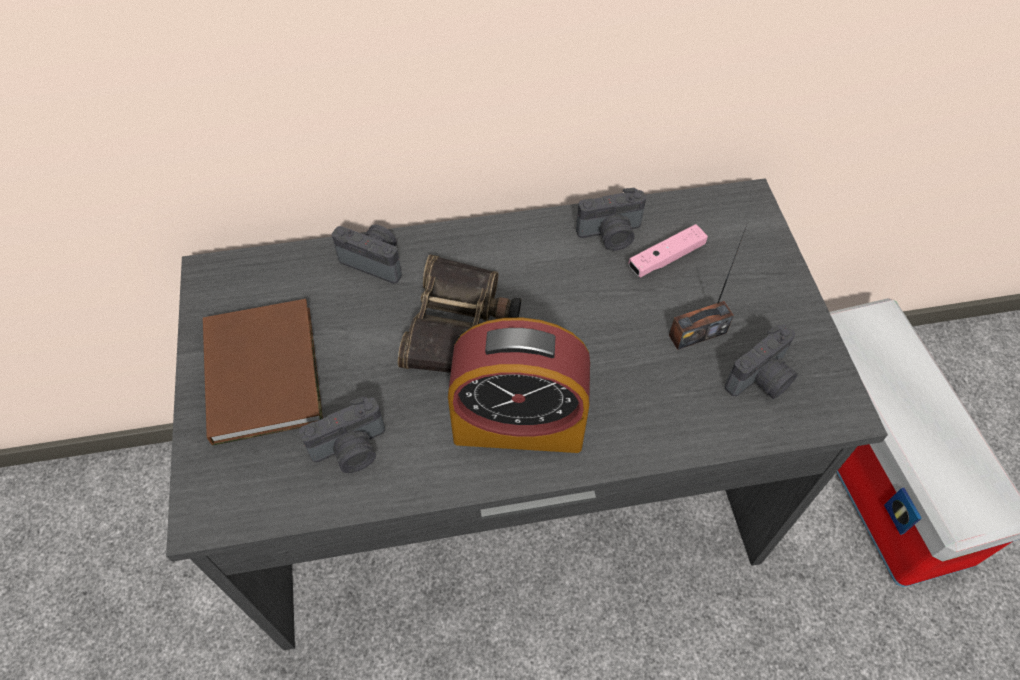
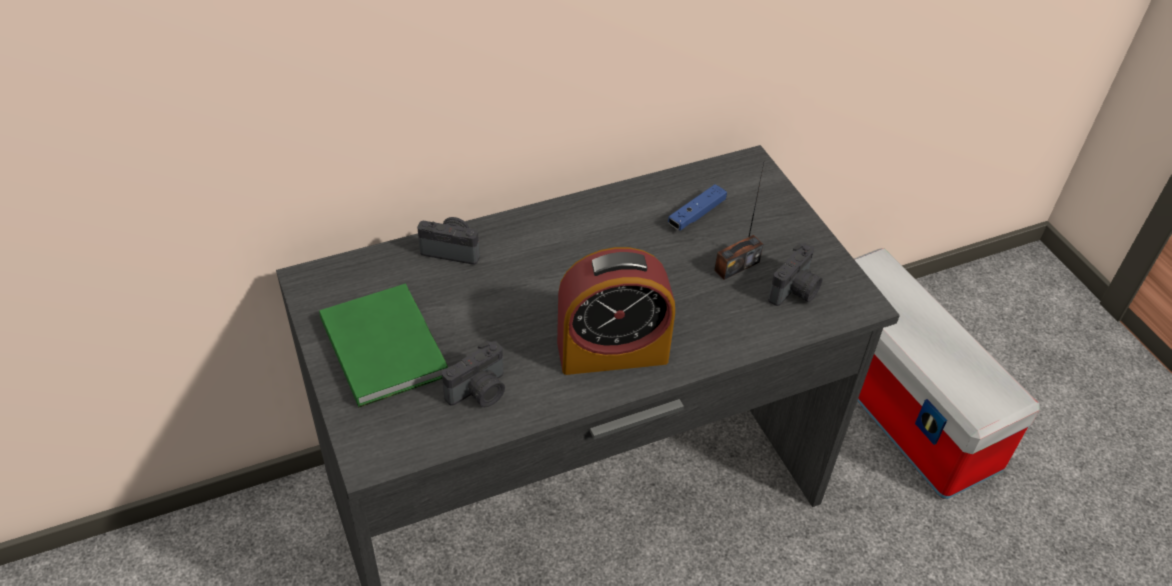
camera: 15 degrees left, 10 degrees down
(265, 369) = (384, 345): brown book -> green book
(462, 327) = (543, 289): binoculars -> none
(611, 235) = (646, 203): camera -> none
(666, 258) = (696, 214): pink game controller -> blue game controller

